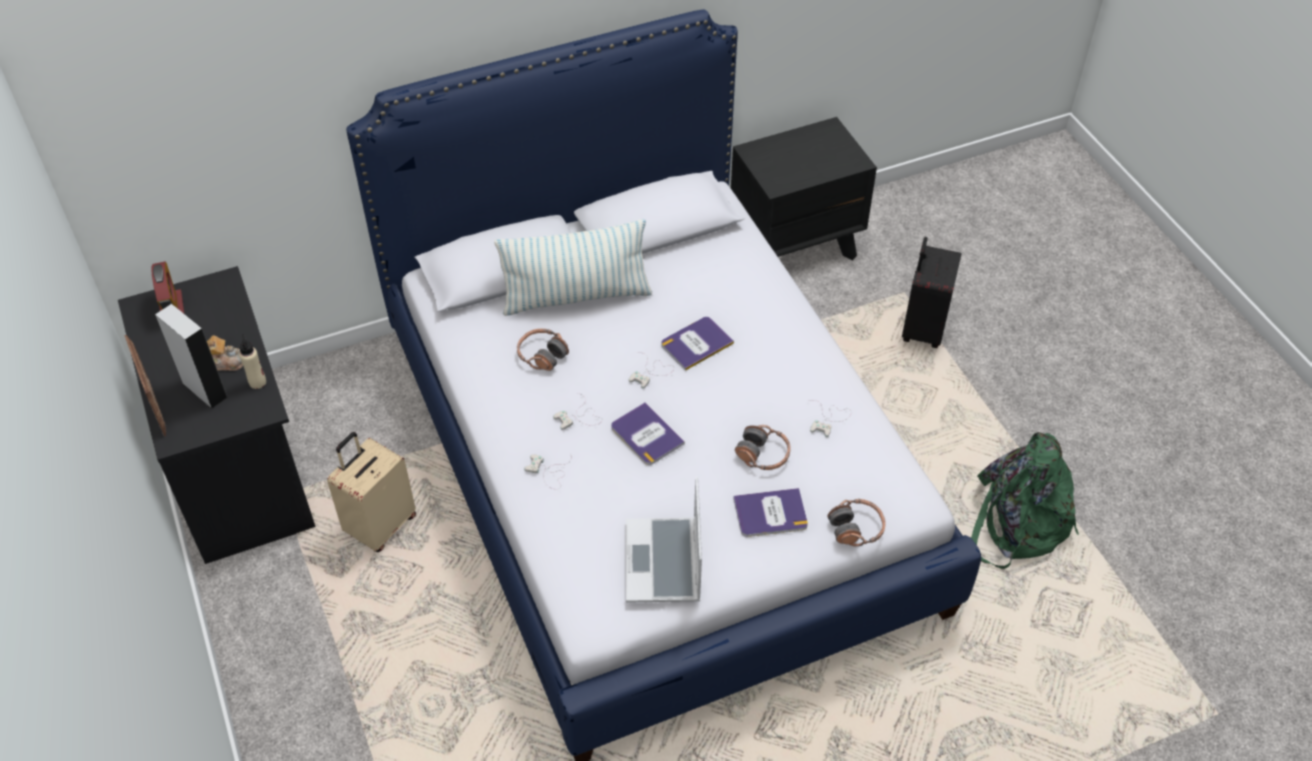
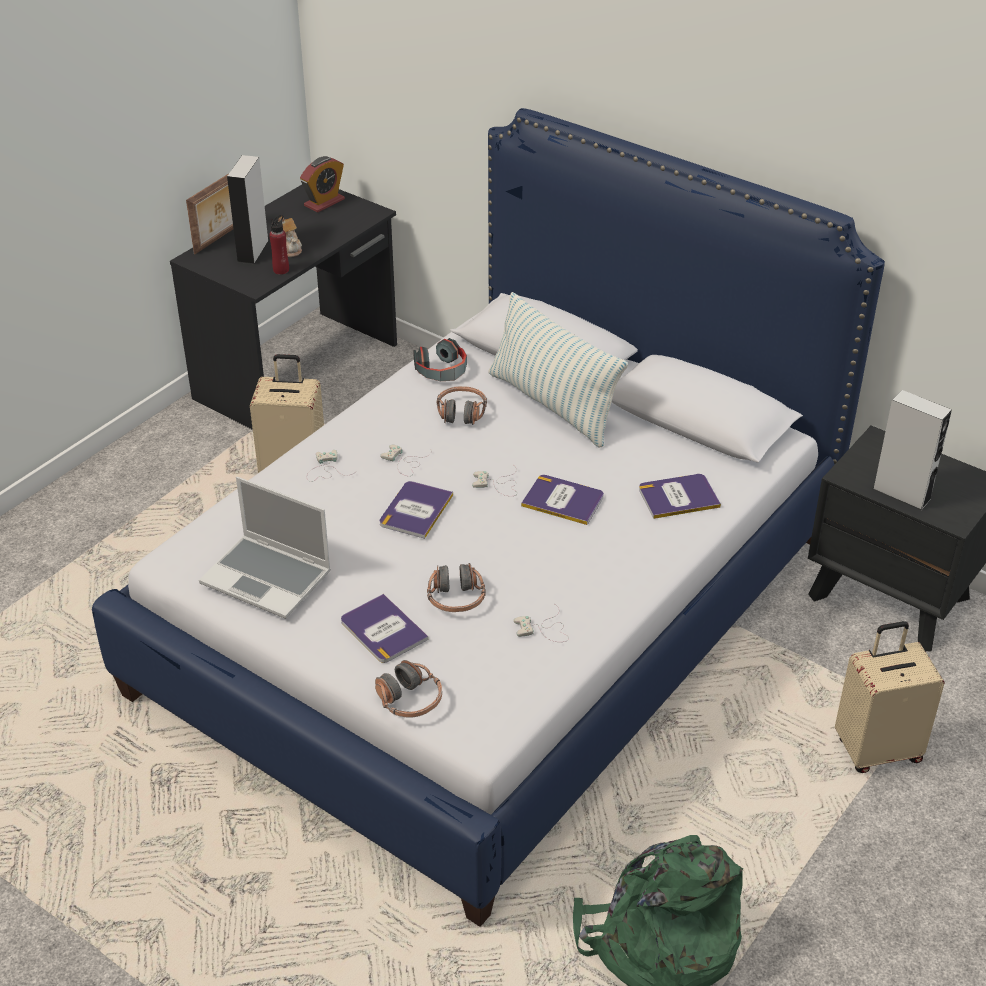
camera: 60 degrees right, 10 degrees down
(257, 382) = (281, 270): beige bottle -> red bottle
(476, 343) = (442, 371): none -> headphones
(664, 563) = (268, 578): laptop -> laptop turned 120 degrees counterclockwise
(738, 280) = (678, 497): none -> book
(814, 171) = (901, 494): none -> grey speaker
(922, 328) = (877, 749): black suitcase -> beige suitcase

